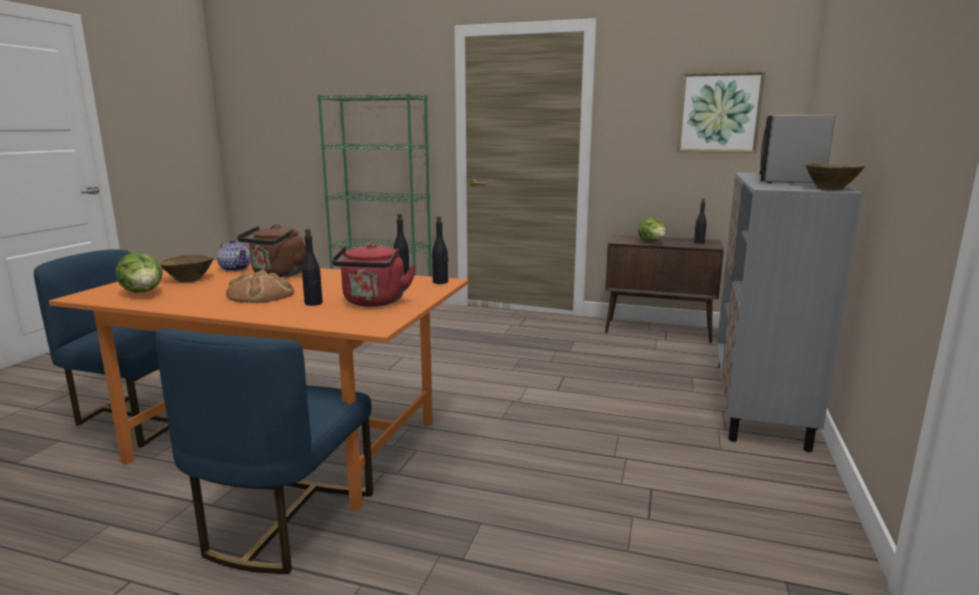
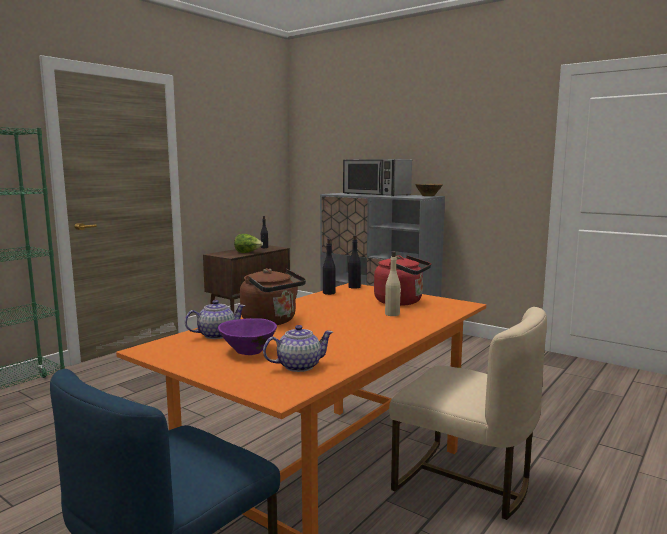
camera: 70 degrees left, 5 degrees down
(144, 293) = (298, 366): lettuce -> teapot
(189, 279) = (248, 351): brown bowl -> purple bowl
(261, 294) = (348, 326): bread -> none
(283, 522) = (464, 482): blue chair -> beige chair
(313, 303) = (392, 314): black bottle -> beige bottle
(719, 113) = (251, 156): picture -> none

